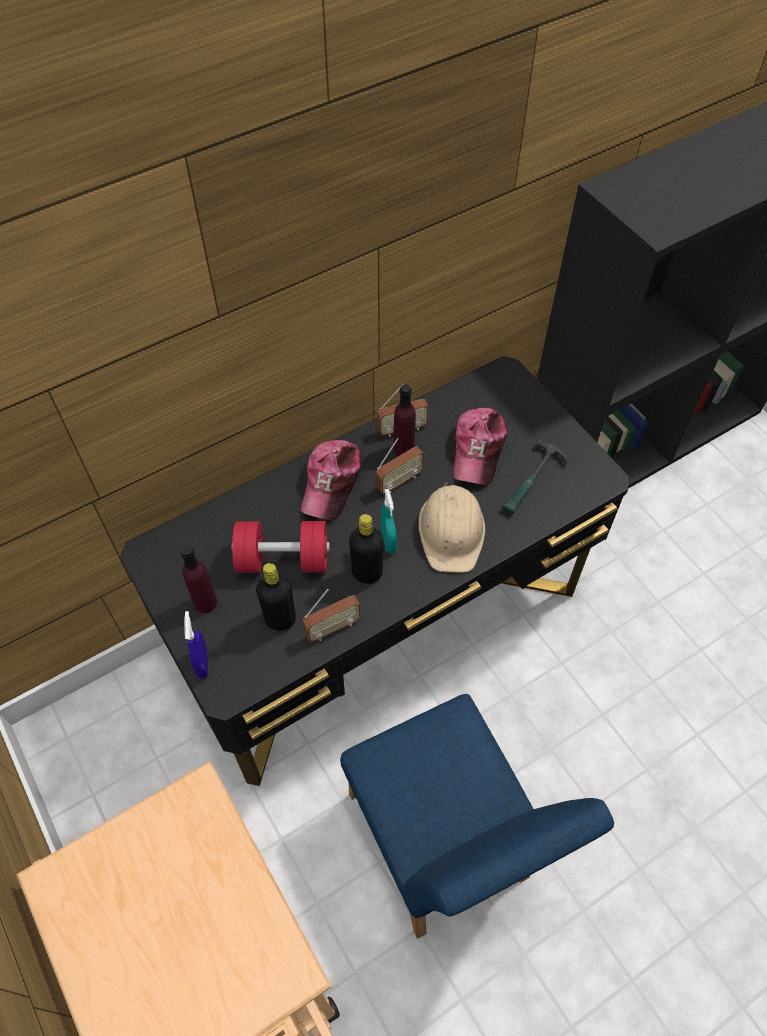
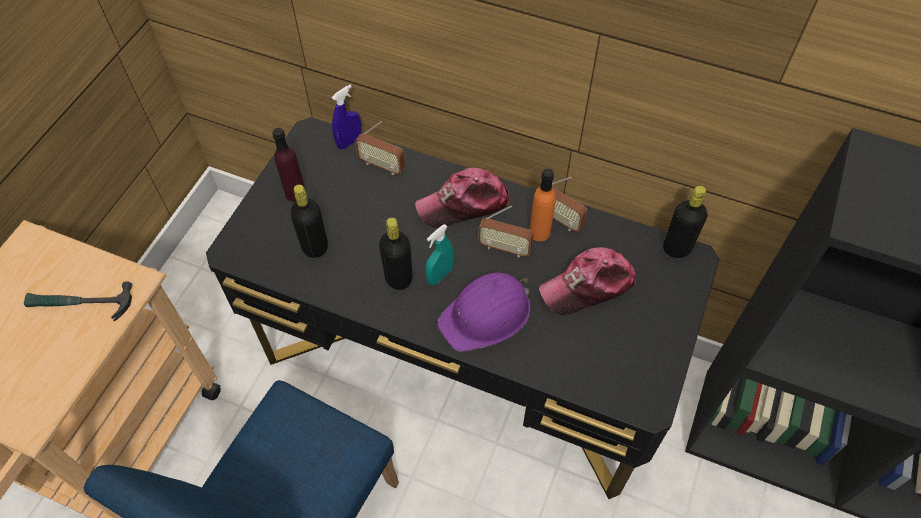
camera: 55 degrees right, 0 degrees up
(202, 663) = (244, 223): blue spray bottle -> blue spray bottle (349, 142)
(283, 559) = (368, 216): red dumbbell -> none
(332, 628) = (331, 285): radio -> radio (382, 165)
(403, 449) = (539, 232): purple bottle -> orange bottle
(452, 531) = (487, 315): beige hard hat -> purple hard hat
(488, 376) = (676, 248): none -> black bottle
(532, 482) = (590, 347): hammer -> hammer (80, 305)

